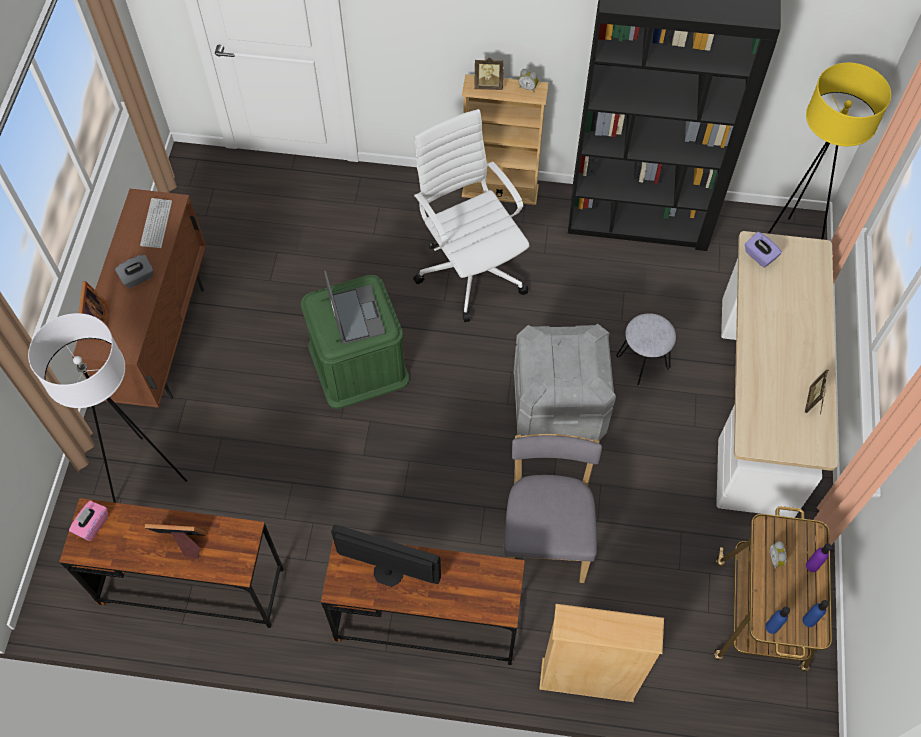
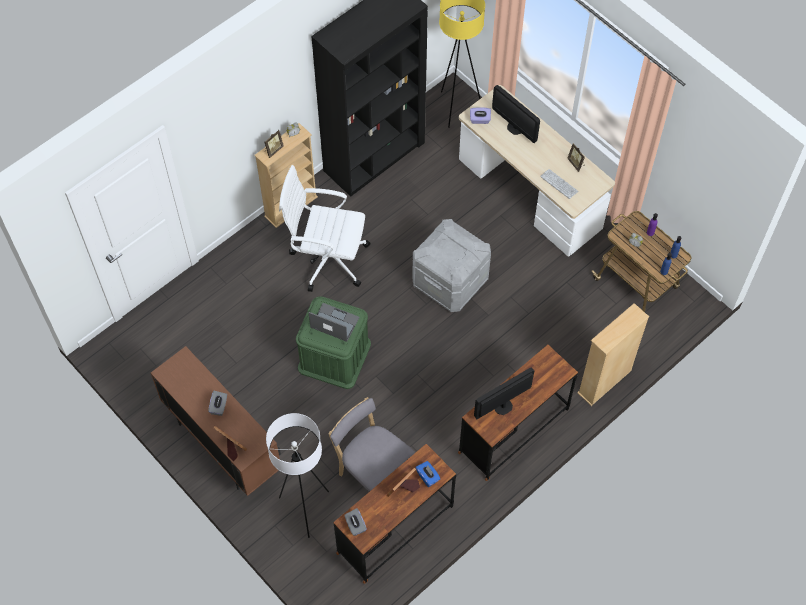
camera: 50 degrees left, 0 degrees up
(92, 525) = (355, 525): pink tissue box -> grey tissue box
(156, 224) = (190, 374): keyboard -> keyboard (559, 184)
(219, 557) = (428, 477): none -> blue tissue box
(546, 536) = (516, 342): grey chair -> grey chair (373, 472)
(642, 362) = (460, 224): grey stool -> none
(789, 299) = (515, 128): none -> monitor

